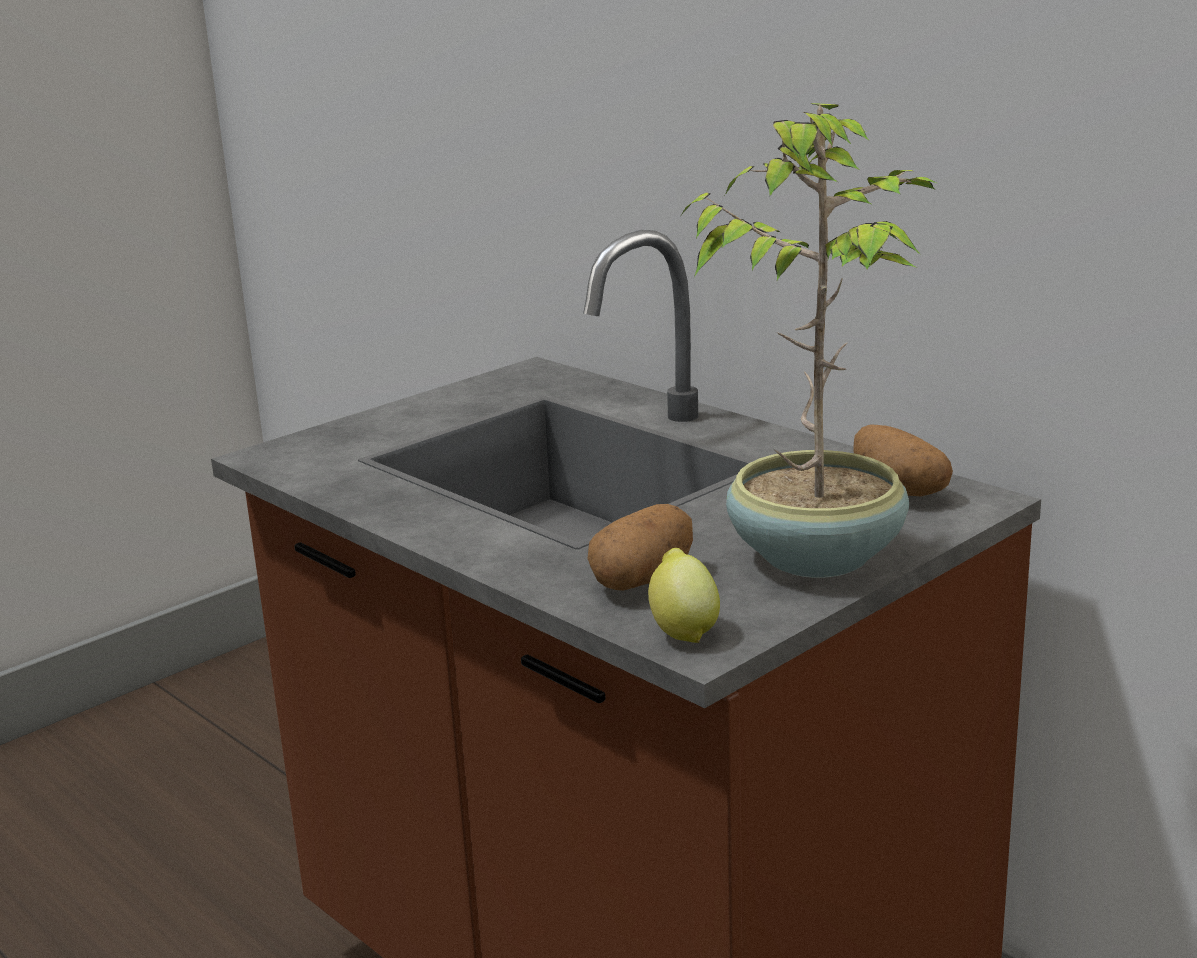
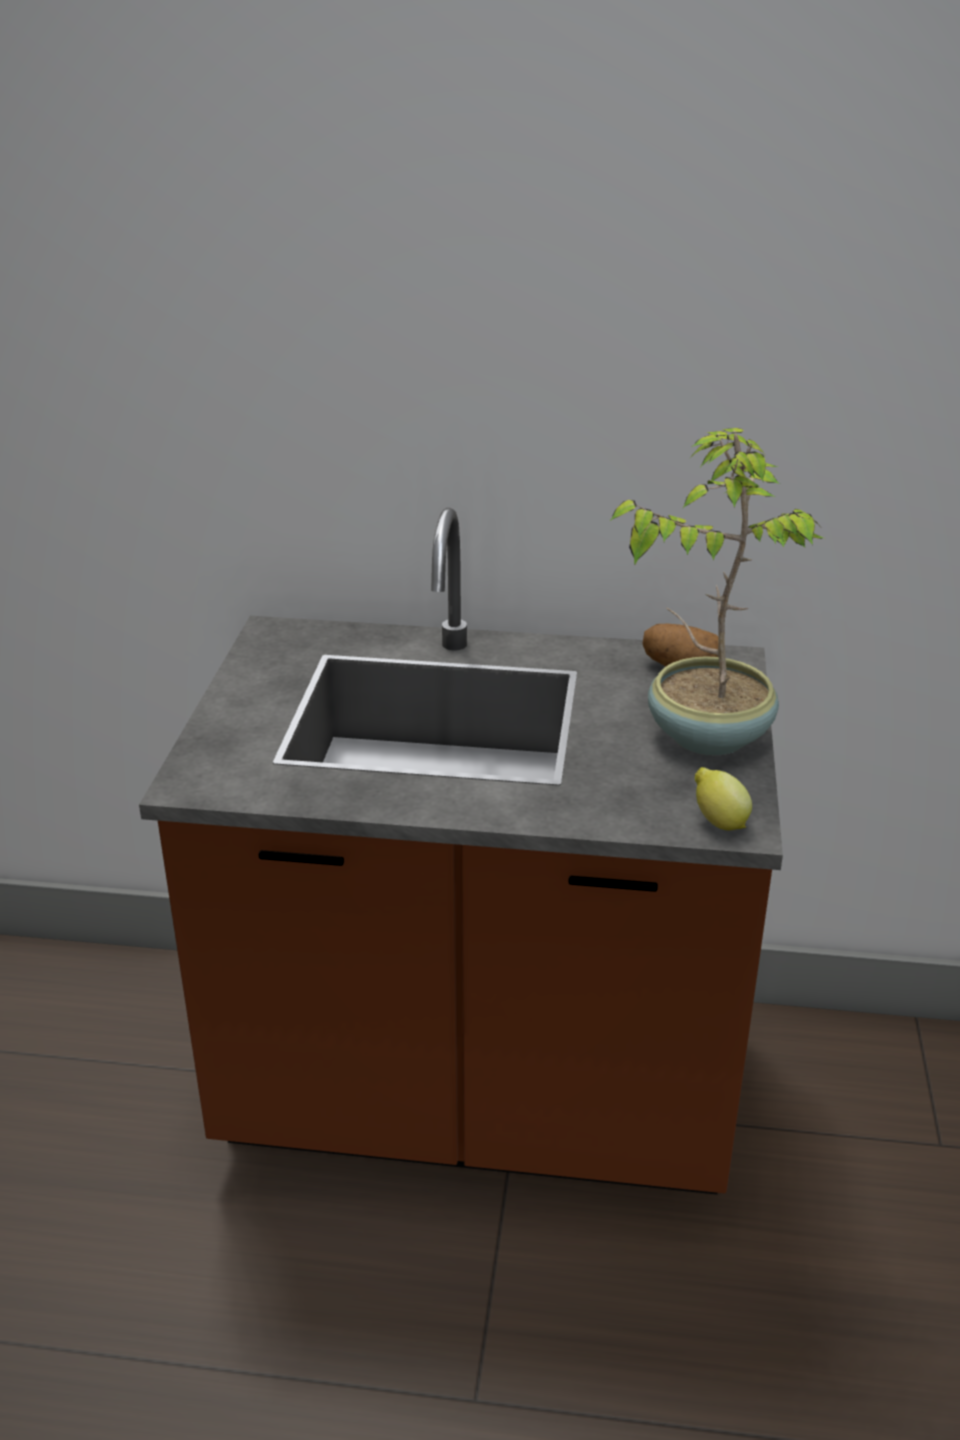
camera: 40 degrees left, 10 degrees up
(643, 580) = (639, 793): potato -> none

